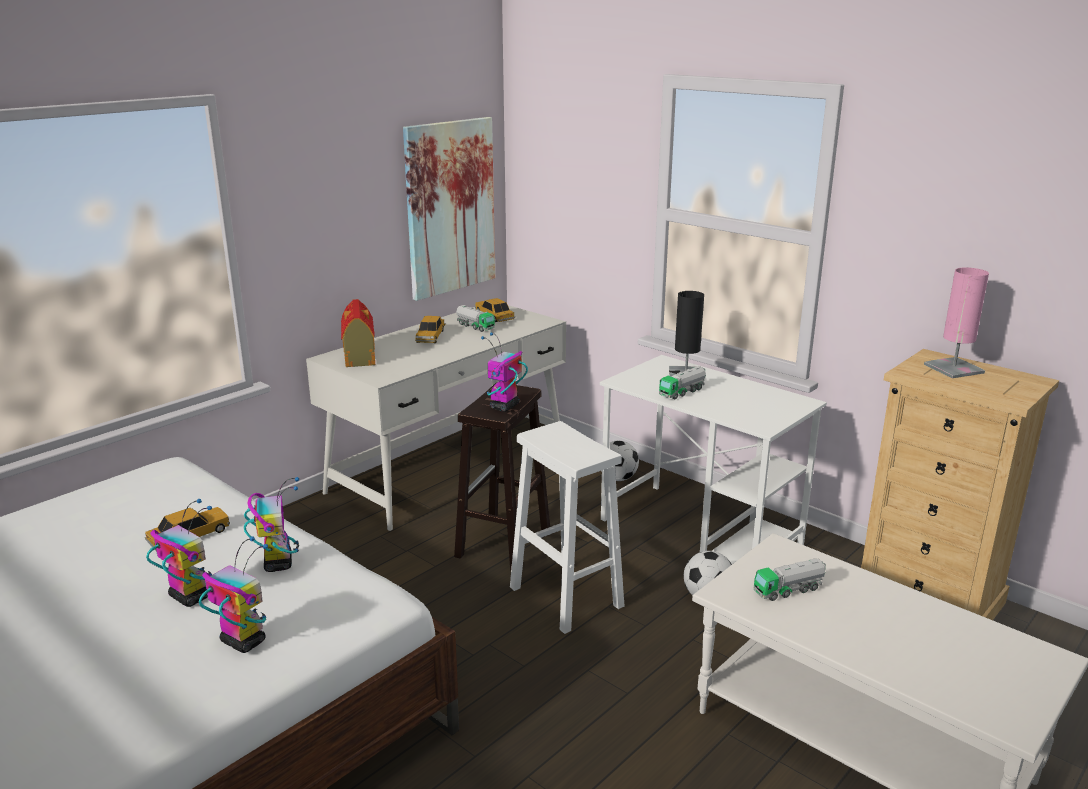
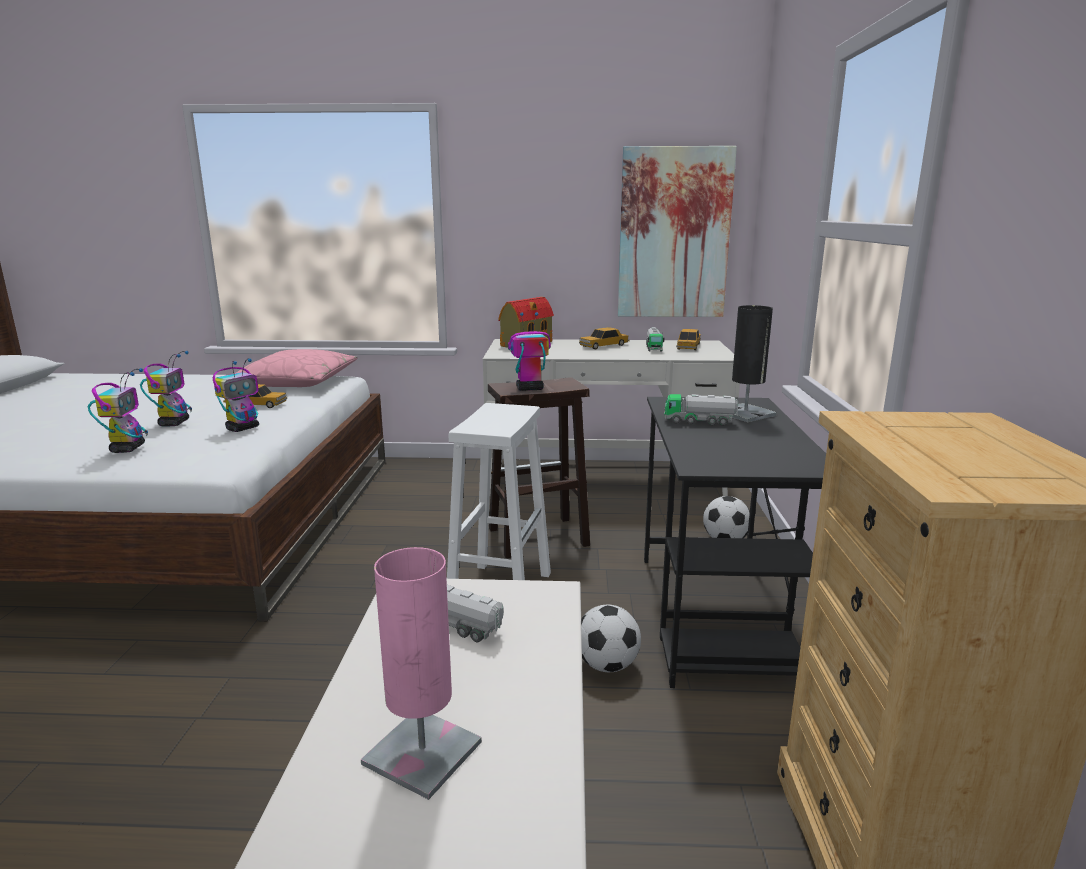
camera: 50 degrees right, 5 degrees down
(137, 492) = (297, 382): none -> pink pillow
(701, 533) = (715, 616): white desk -> black desk
(953, 368) = (964, 435): pink table lamp -> pink table lamp (422, 753)

